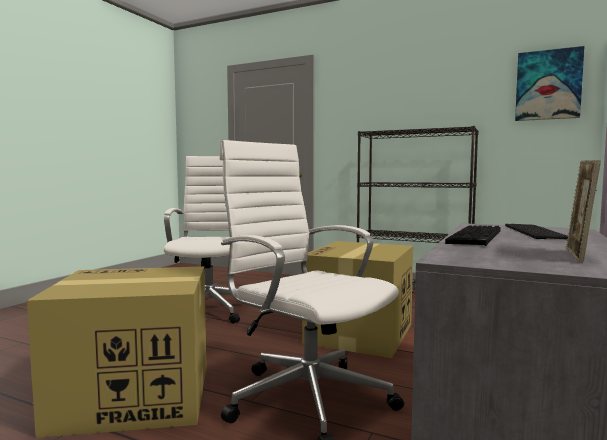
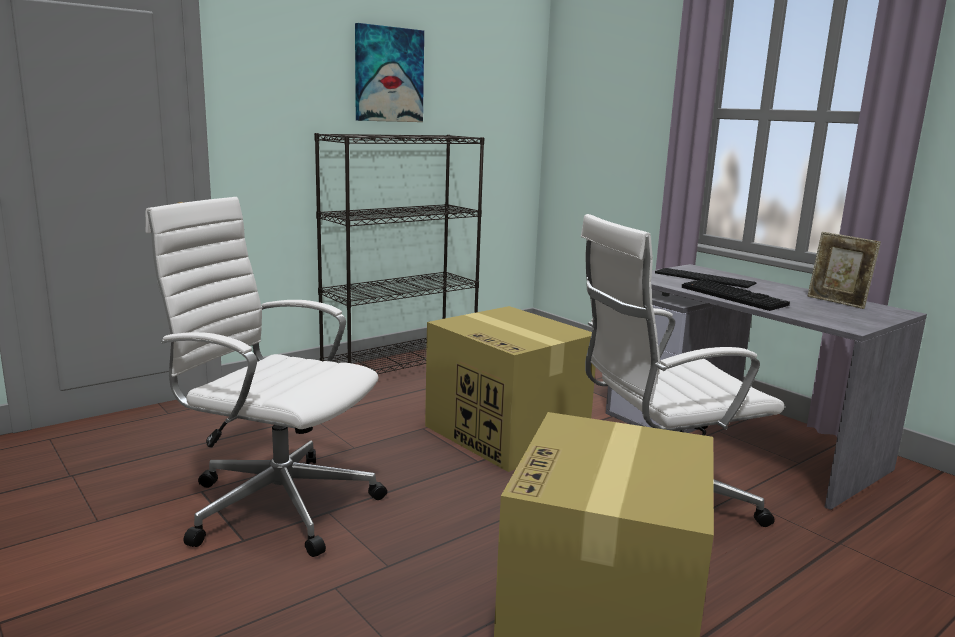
camera: 65 degrees left, 10 degrees up
(548, 85) = (507, 84): picture -> picture (388, 75)

